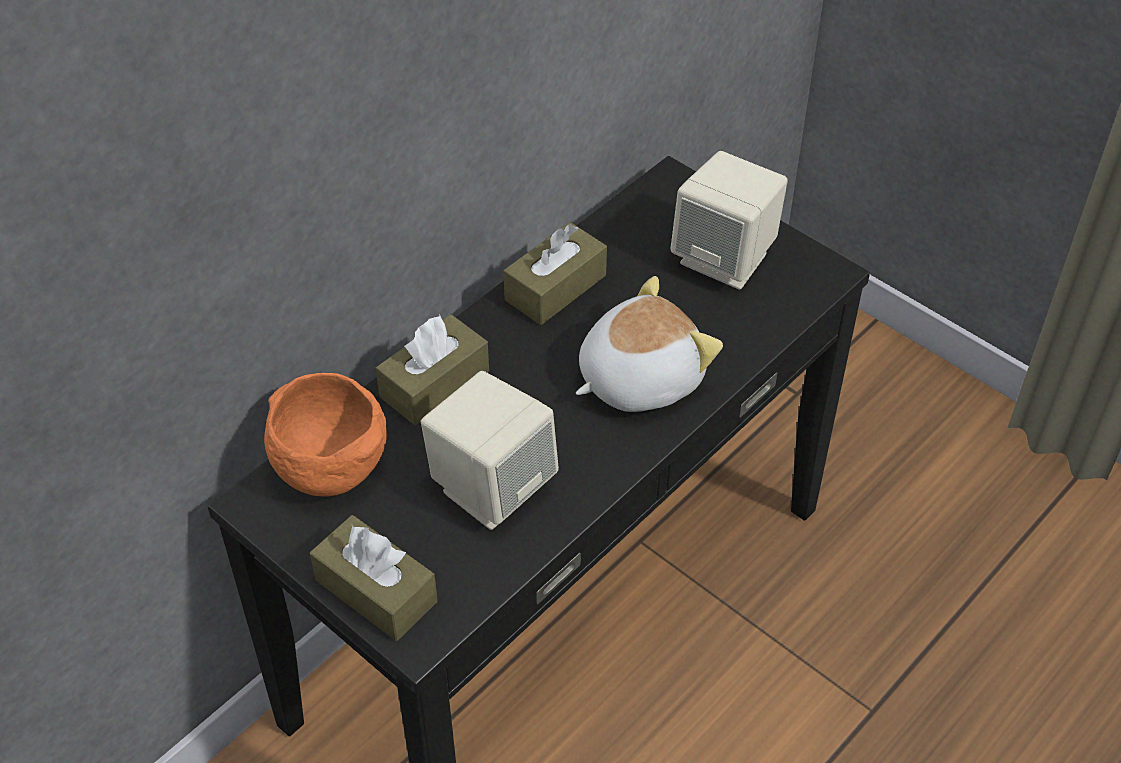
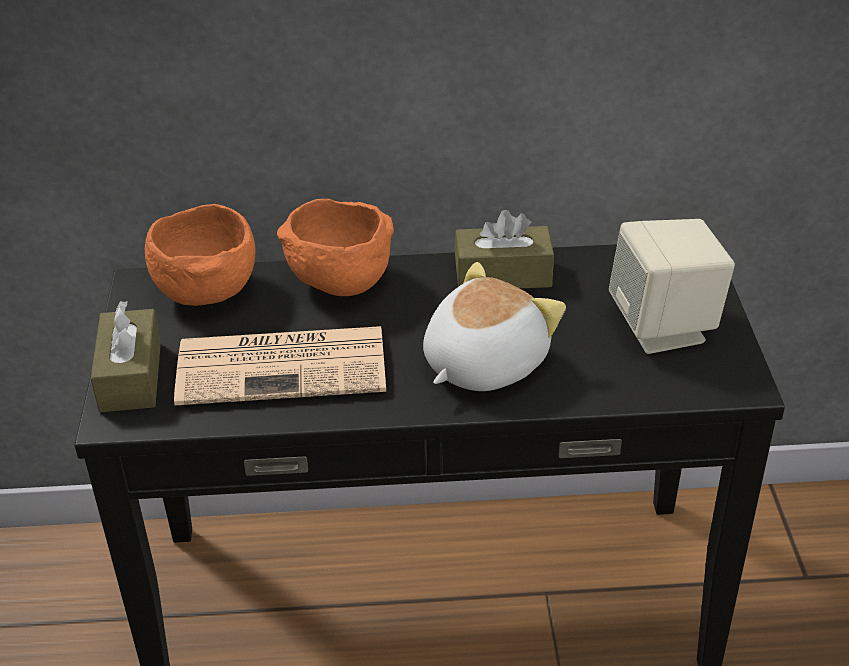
camera: 45 degrees right, 10 degrees down
(434, 383) = (338, 284): brown tissue box -> orange bowl
(492, 487) = (285, 365): beige speaker -> newspaper
(638, 377) = (482, 363): plush toy -> plush toy turned 60 degrees counterclockwise

